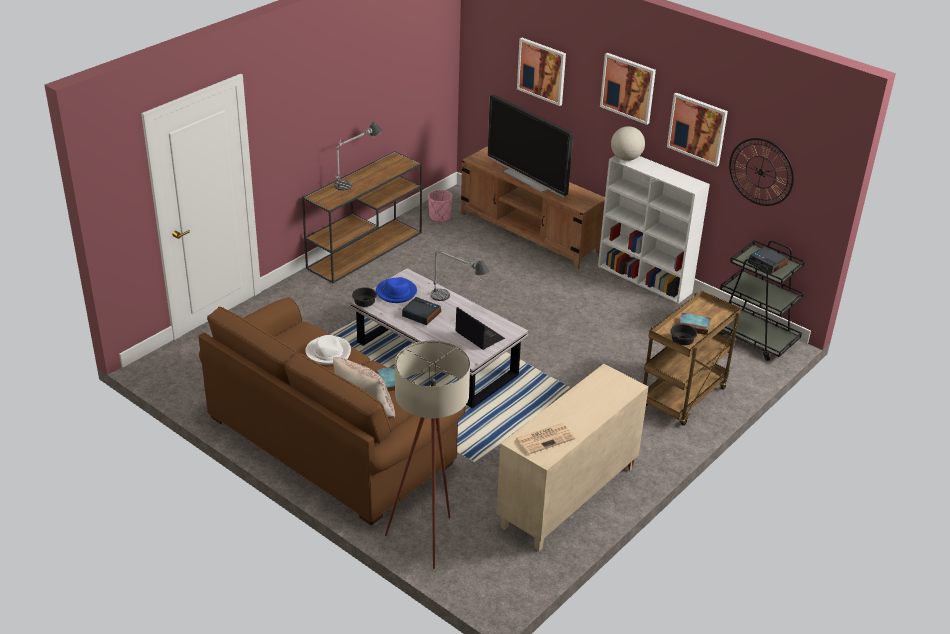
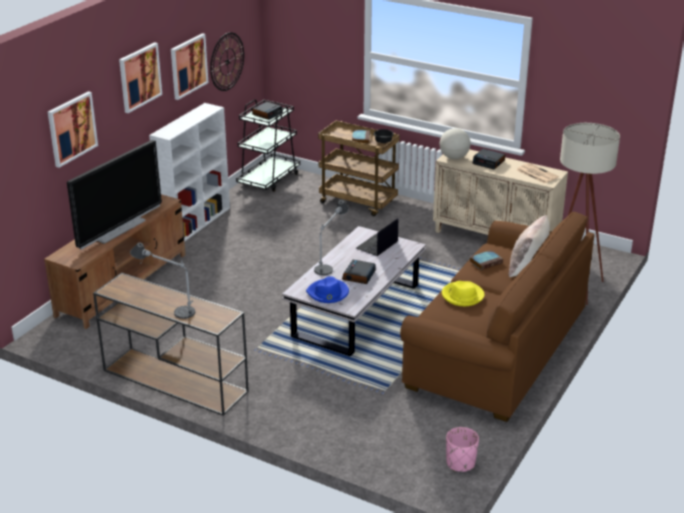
camera: 100 degrees left, 5 degrees down
(328, 352) = (462, 296): white hat -> yellow hat
(364, 303) = (354, 307): black bowl -> none
(440, 217) = (95, 341): pink planter -> pink planter (460, 463)
(588, 405) = (489, 162): none -> alarm clock
(626, 158) = (167, 133): globe -> globe (454, 157)

